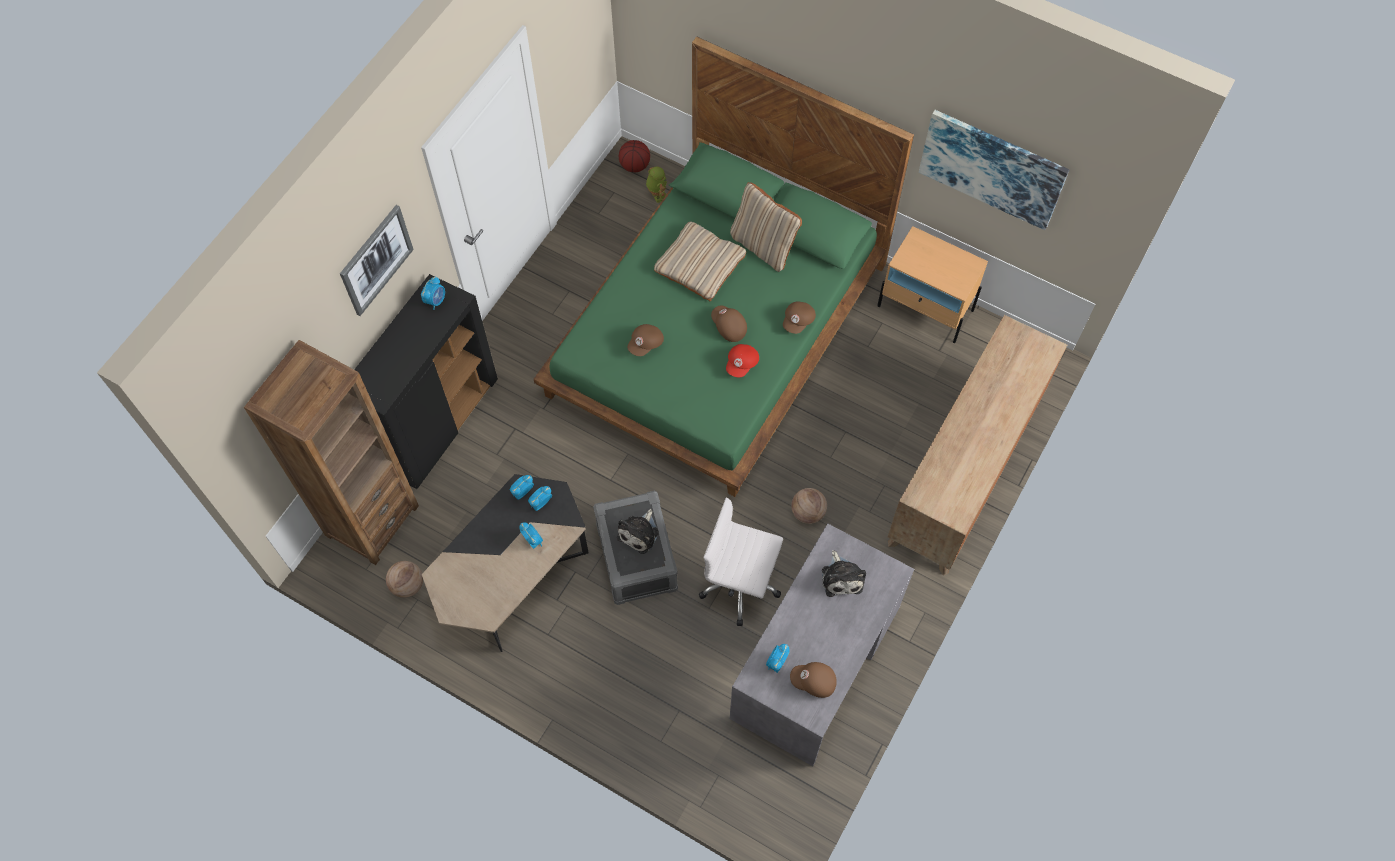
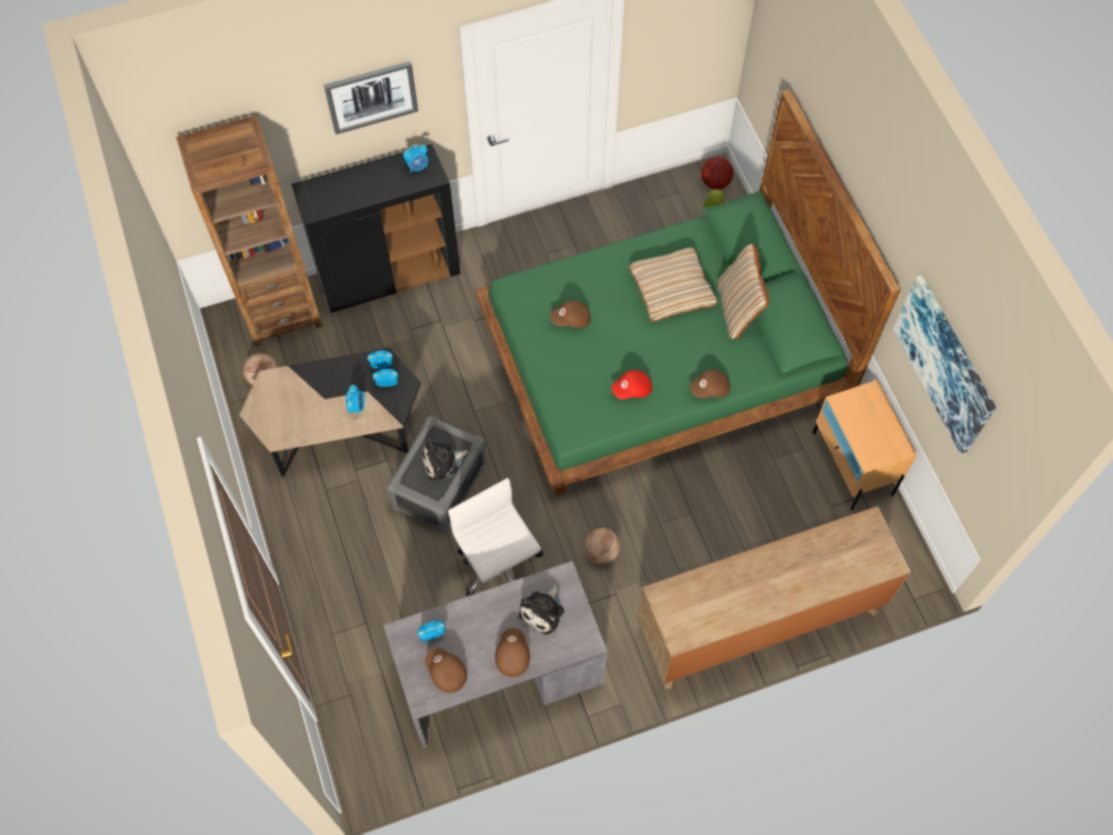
camera: 40 degrees right, 0 degrees up
(728, 327) = (648, 353): brown cap -> brown cap (512, 655)

